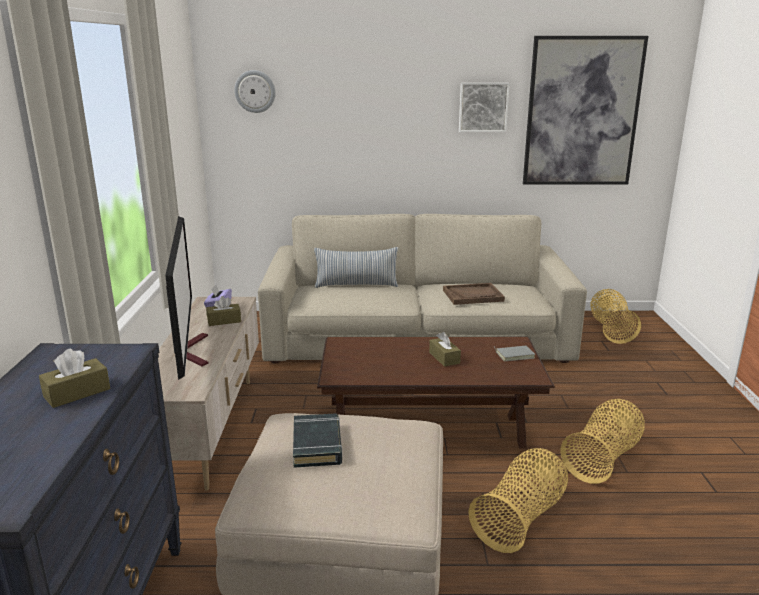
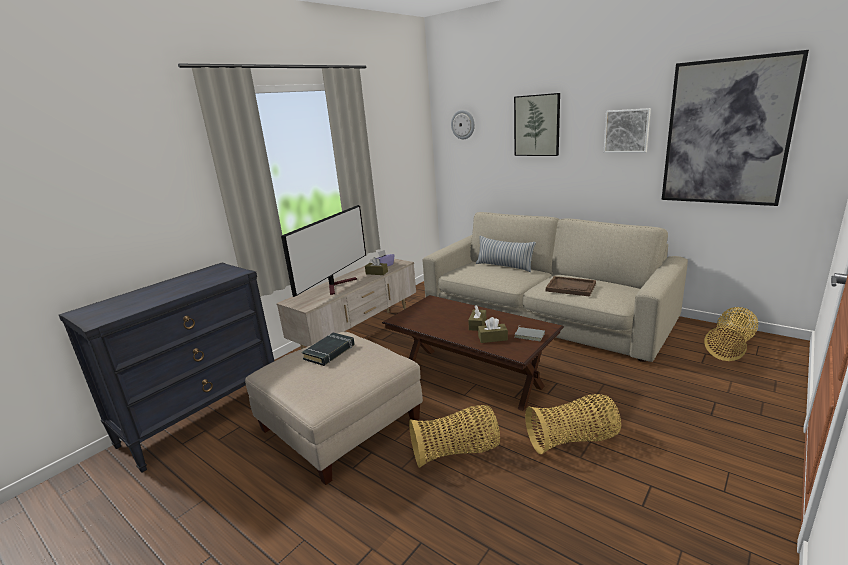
camera: 40 degrees right, 0 degrees up
(77, 393) = (191, 286): brown tissue box -> brown tissue box (492, 338)
(370, 97) = (537, 125): none -> picture

